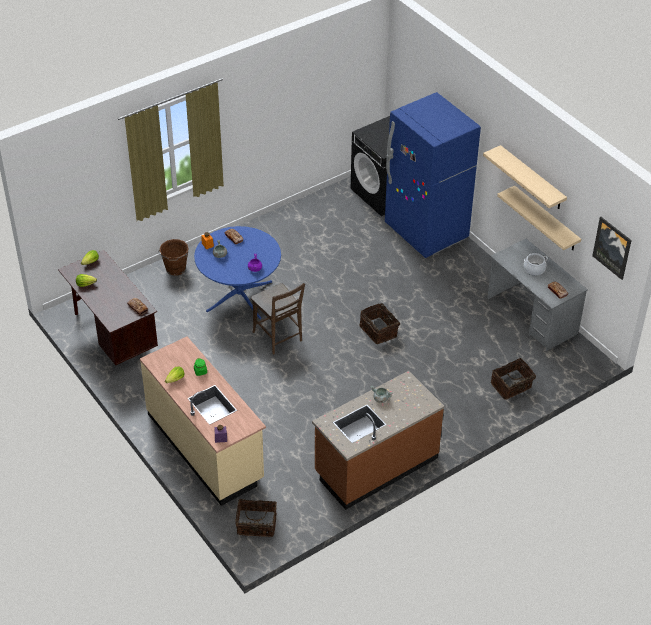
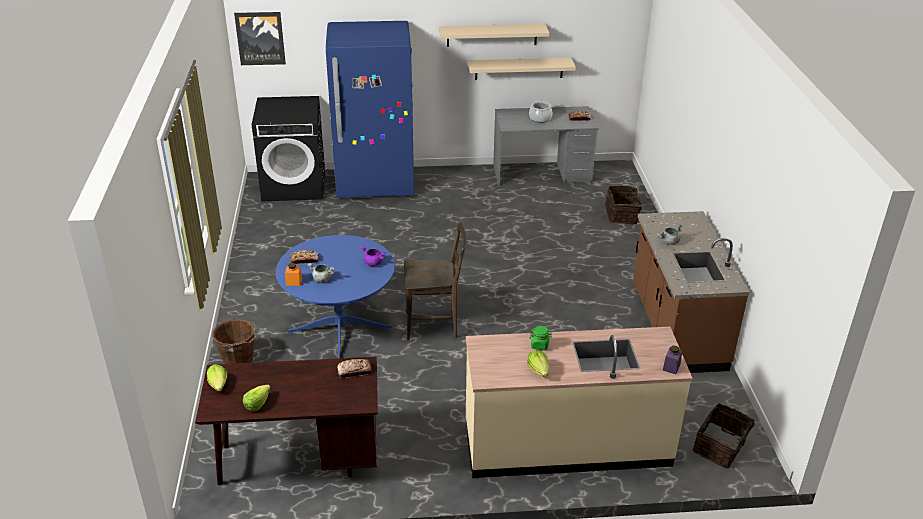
camera: 60 degrees left, 10 degrees down
(379, 331) = (485, 257): basket -> none
(612, 247) = (614, 39): picture -> picture (260, 38)

